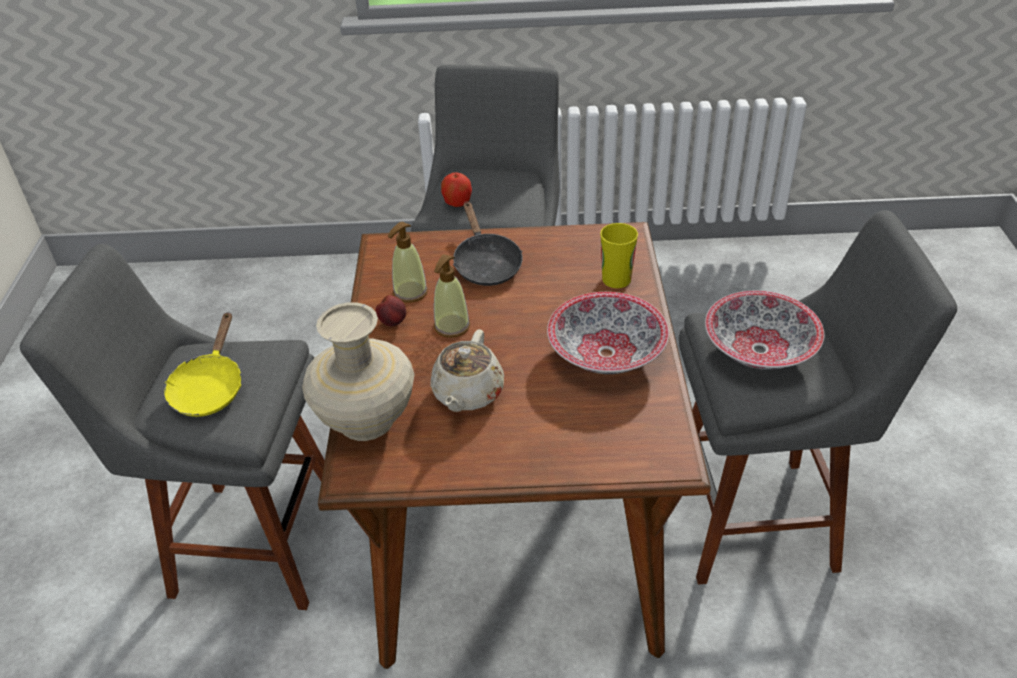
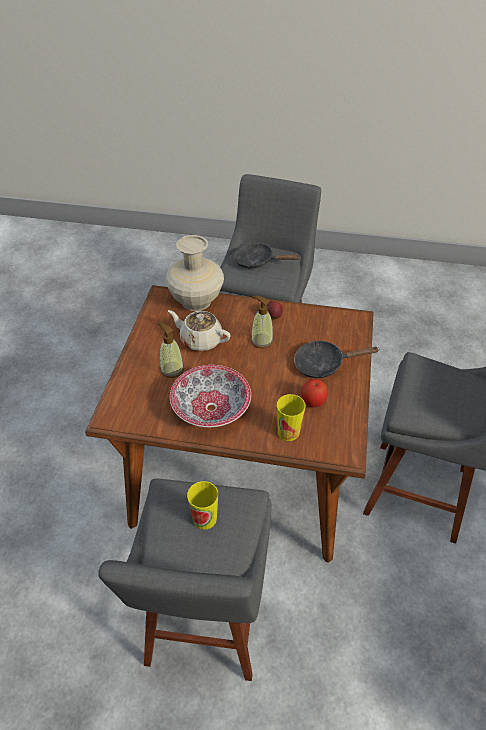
camera: 100 degrees right, 5 degrees up
(209, 387) = (258, 262): yellow frying pan -> black frying pan
(410, 292) = (300, 326): soap dispenser -> soap dispenser (172, 369)
(457, 203) = (427, 374): apple -> apple (313, 402)
(760, 350) = (205, 518): bowl -> cup

